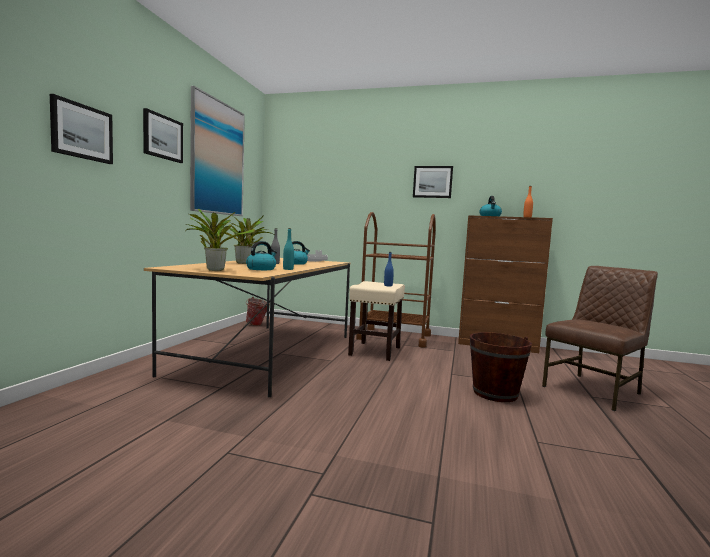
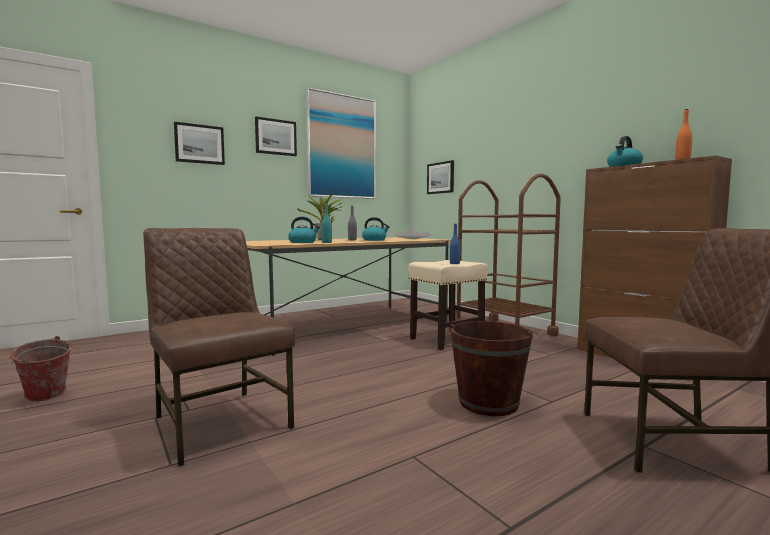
camera: 40 degrees right, 0 degrees up
(214, 269) = (260, 242): potted plant -> none
(257, 325) = (387, 304): bucket -> bucket (44, 398)
(378, 471) = (220, 422): none -> brown chair
(432, 182) = (561, 131): picture -> picture (440, 178)

